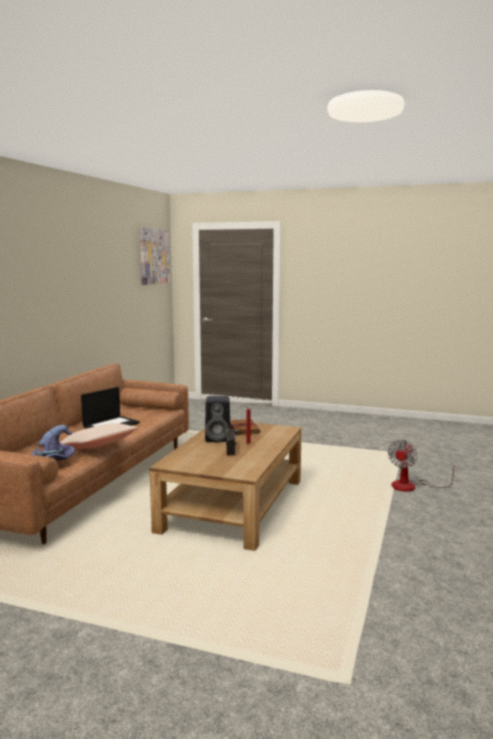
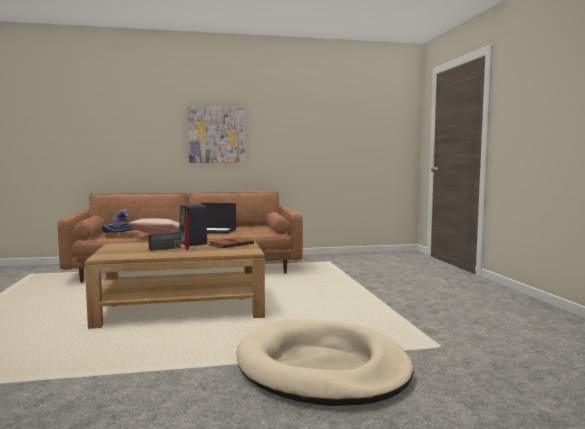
camera: 60 degrees right, 5 degrees down
(154, 256) = (384, 105): picture -> picture (216, 135)
(412, 486) = (322, 368): fan -> beige dog bed

